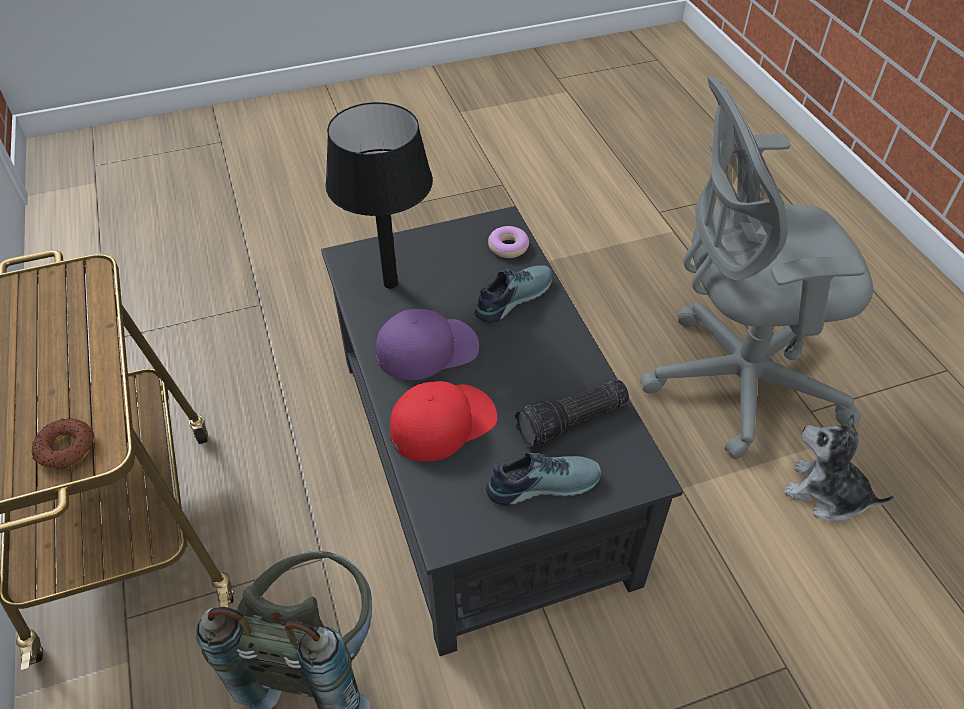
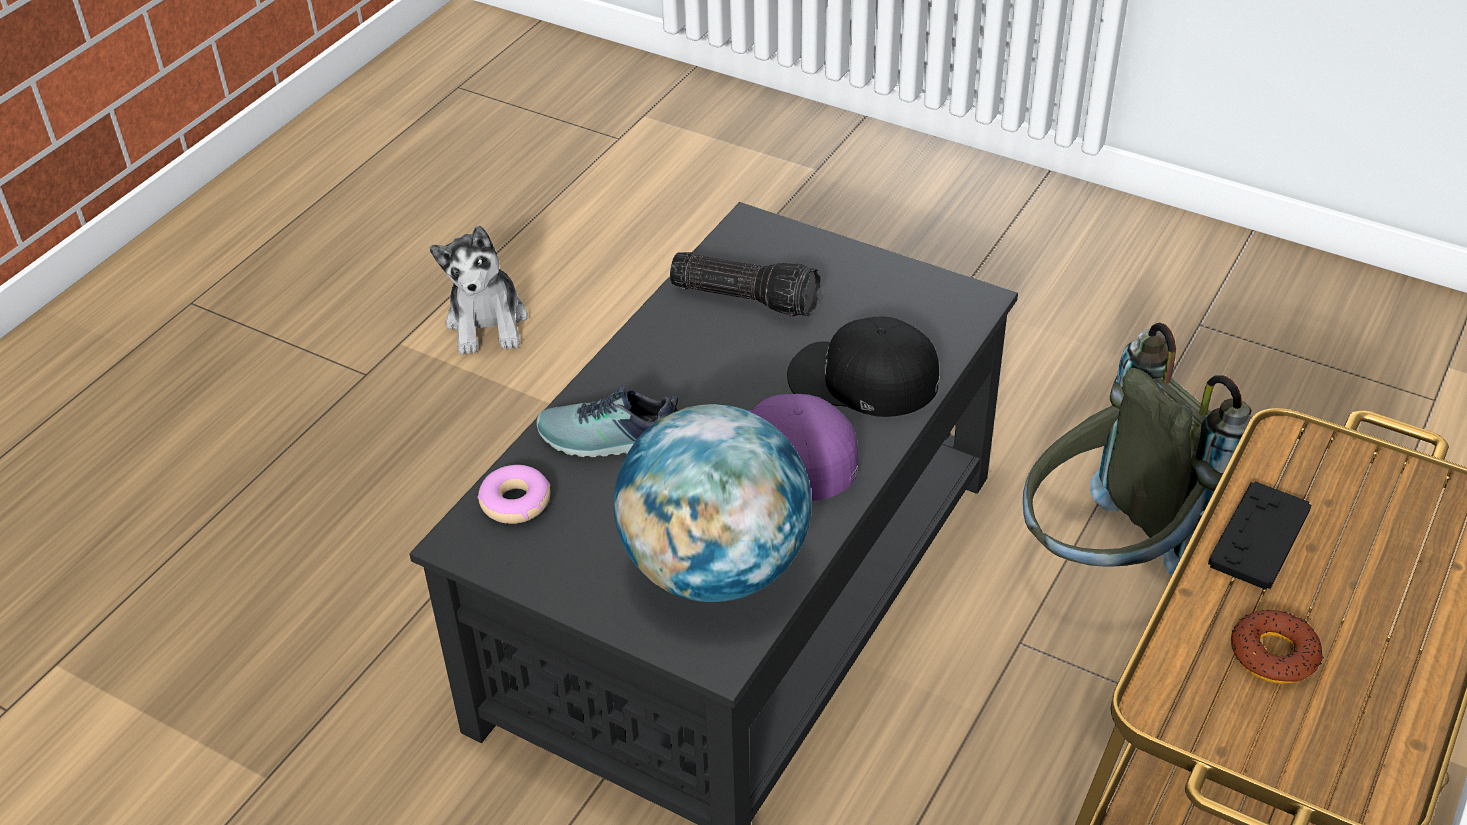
camera: 130 degrees left, 5 degrees down
(66, 448) = (1325, 460): donut -> donut (1274, 654)
(83, 373) = (1259, 537): none -> black game controller
(390, 283) = (714, 568): black table lamp -> globe
(443, 422) = (862, 379): red cap -> black cap
(542, 482) = (841, 278): shoe -> none
(733, 382) = (373, 452): grey office chair -> none

